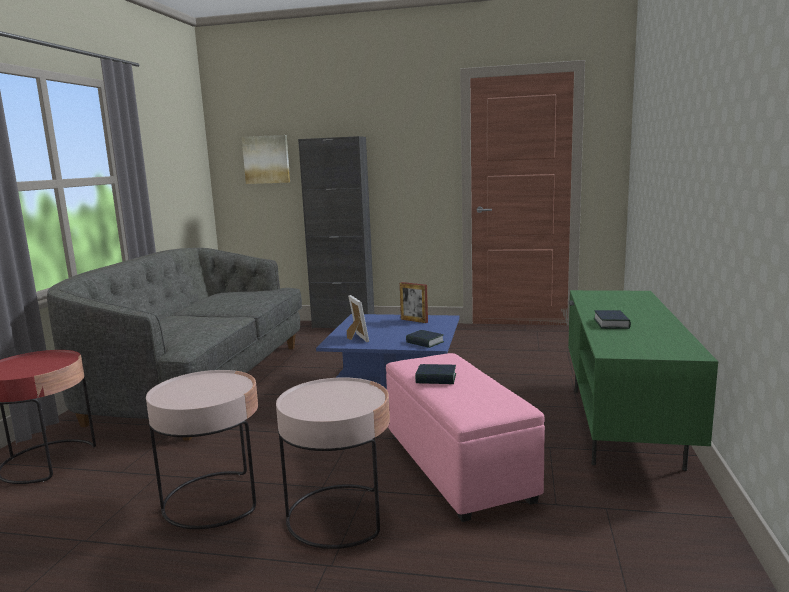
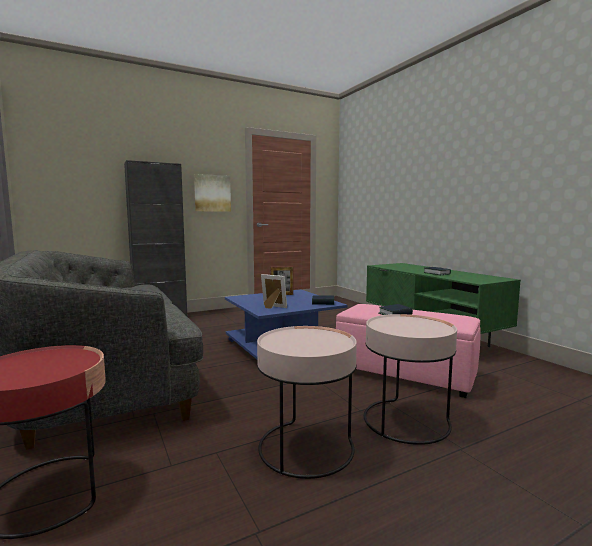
camera: 40 degrees left, 5 degrees down
(266, 159) = (81, 176): picture -> picture (212, 193)

